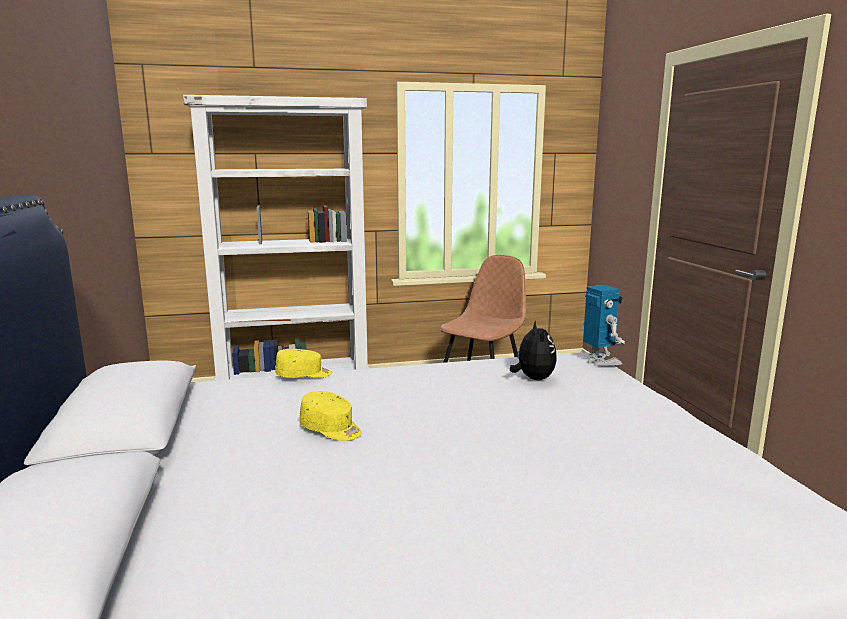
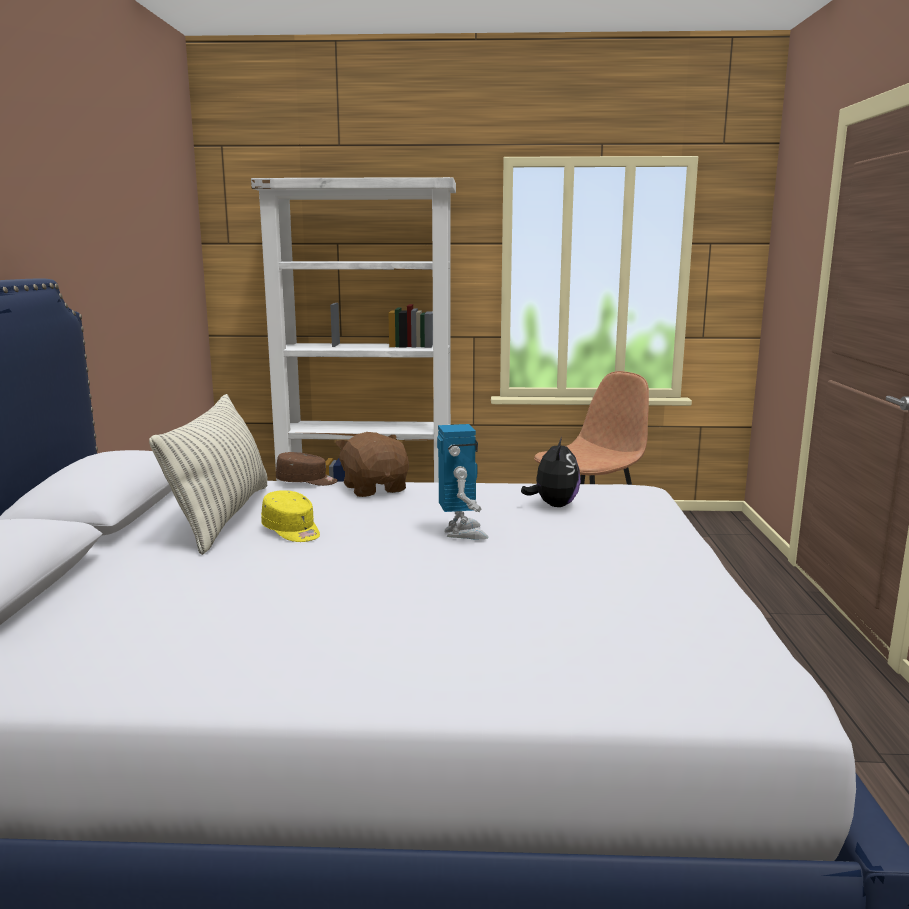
camera: 15 degrees right, 0 degrees up
(251, 421) = (222, 516): none -> pillow
(304, 375) = (307, 482): yellow cap -> brown cap
(371, 376) = (375, 489): none -> brown plush toy
(600, 362) = (654, 495): toy robot -> toy robot (462, 533)

